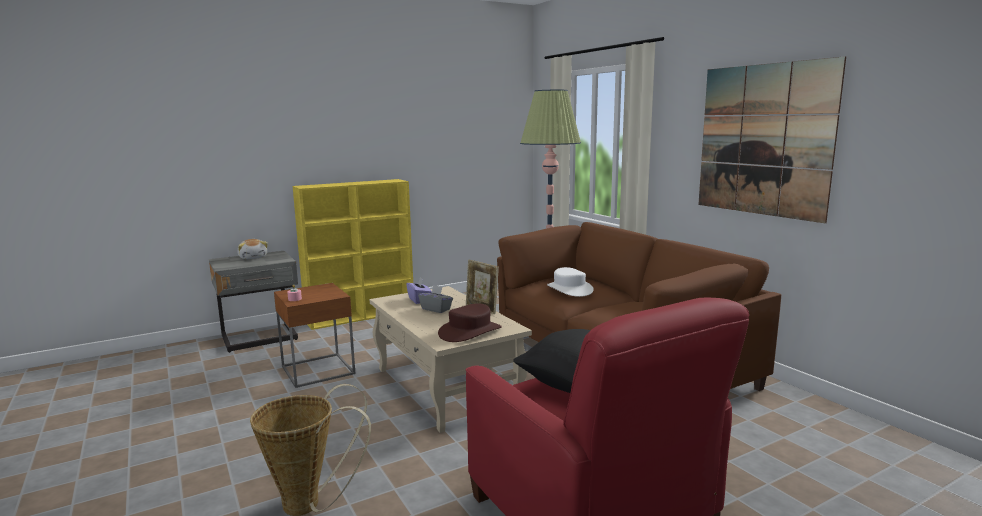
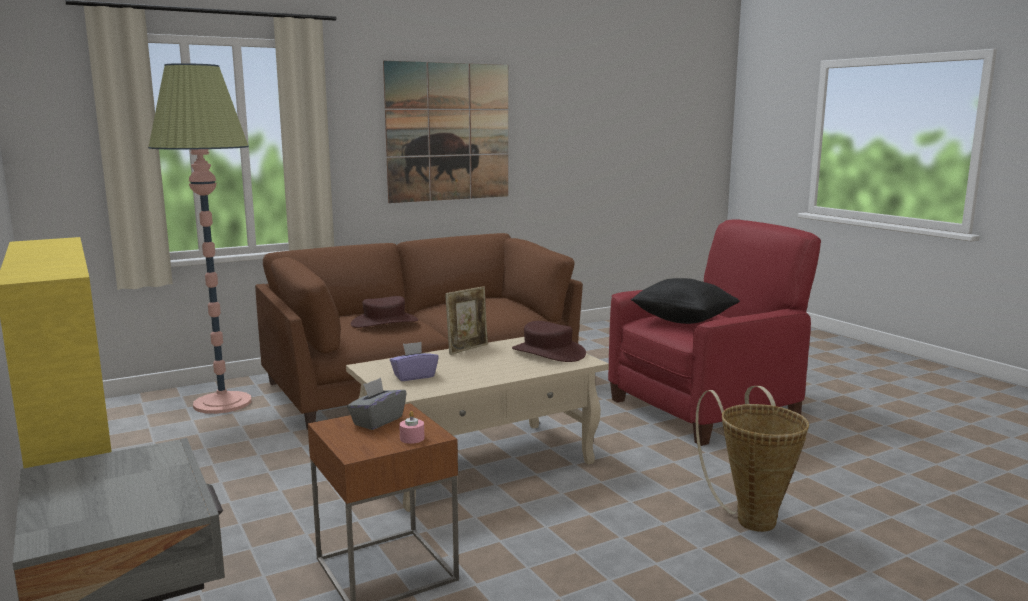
camera: 90 degrees left, 0 degrees up
(253, 257) = (83, 492): plush toy -> none
(436, 309) = (461, 367): grey tissue box -> grey tissue box (377, 421)
(569, 289) = (384, 322): white hat -> brown hat

